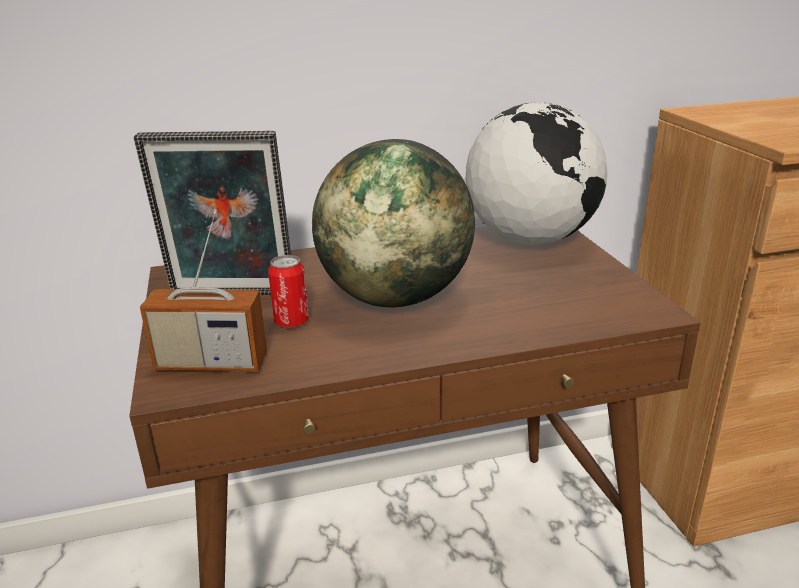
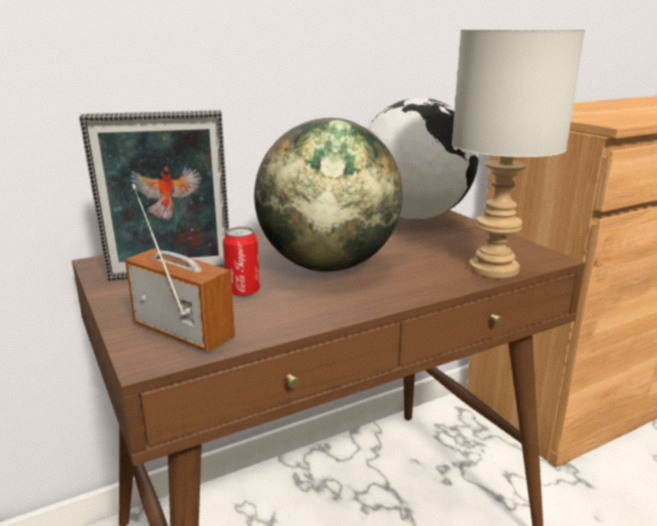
camera: 15 degrees left, 5 degrees down
(211, 363) = (183, 332): radio -> radio turned 135 degrees counterclockwise
(580, 319) = (493, 268): none -> grey table lamp

